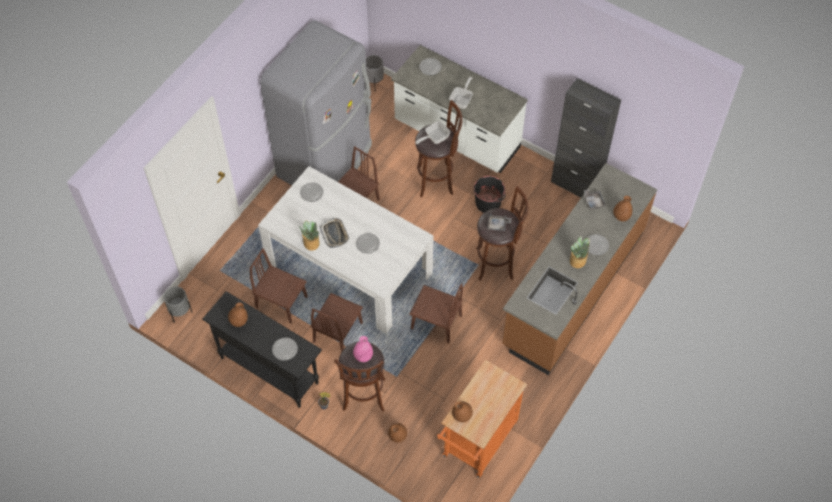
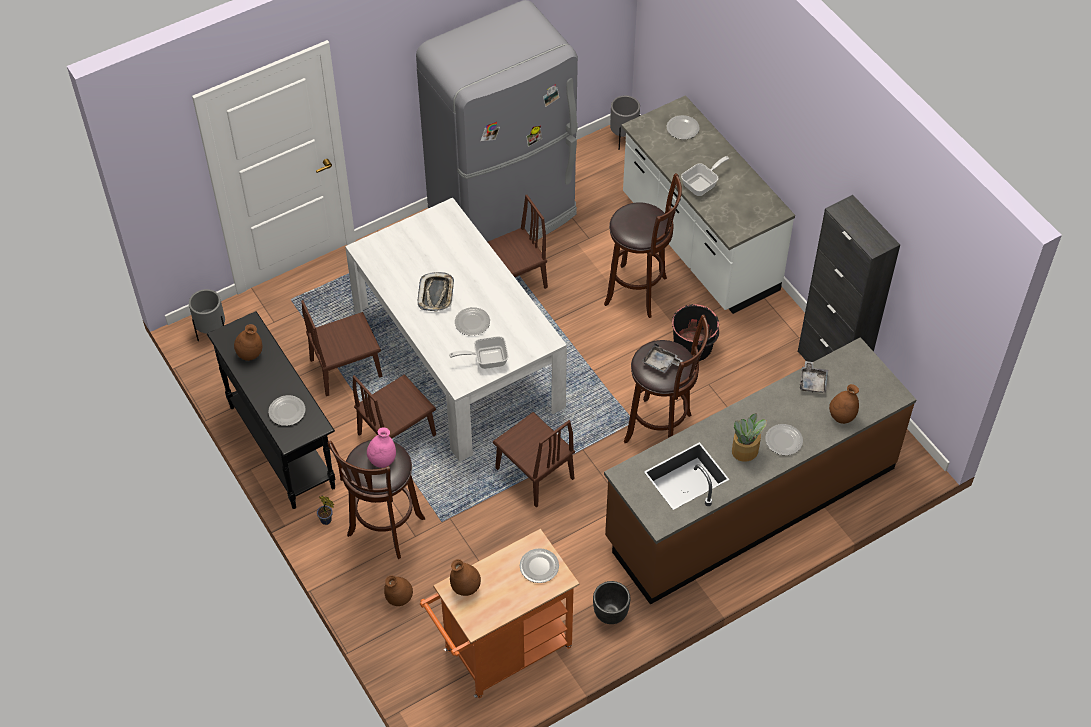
camera: 25 degrees right, 5 degrees down
(281, 302) = (346, 368): brown chair -> brown chair turned 75 degrees counterclockwise
(311, 243) = (399, 294): potted plant -> none
(312, 193) = (437, 232): plate -> plate (539, 567)
(434, 138) = (638, 221): frying pan -> frying pan (486, 359)
(528, 390) = (610, 613): none -> black planter

